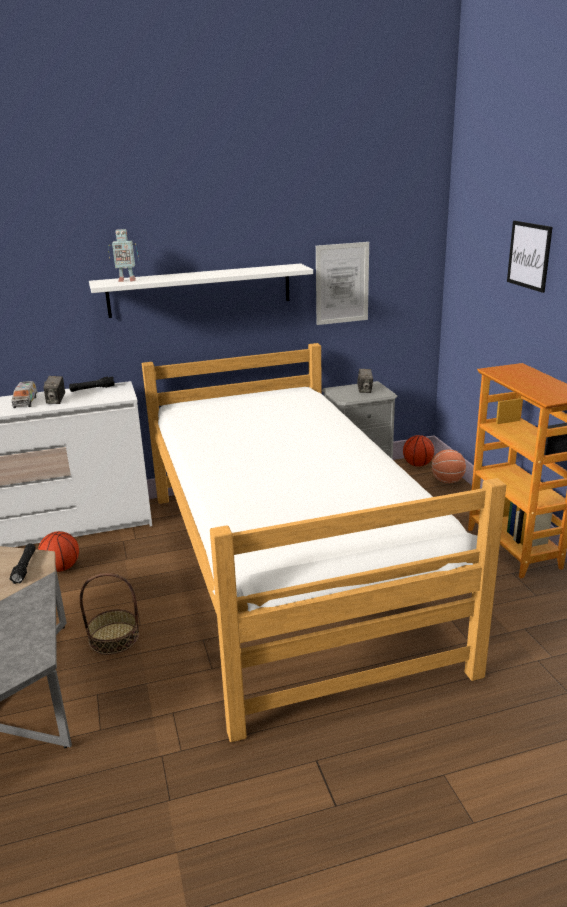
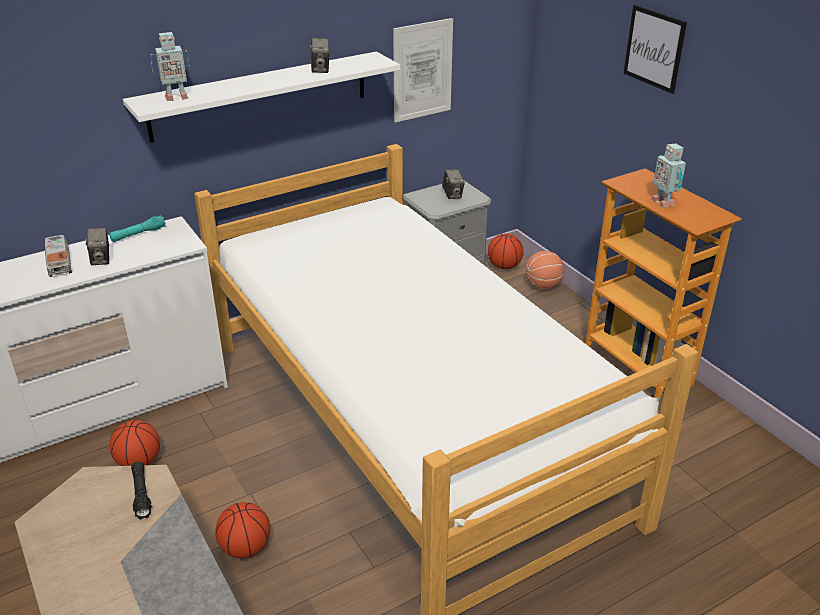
camera: 15 degrees left, 10 degrees up
(92, 389) = (138, 234): black flashlight -> turquoise flashlight
(114, 638) = (246, 548): basket -> basketball
(248, 270) = (320, 69): none -> camera
(526, 383) = (663, 202): none -> toy robot

